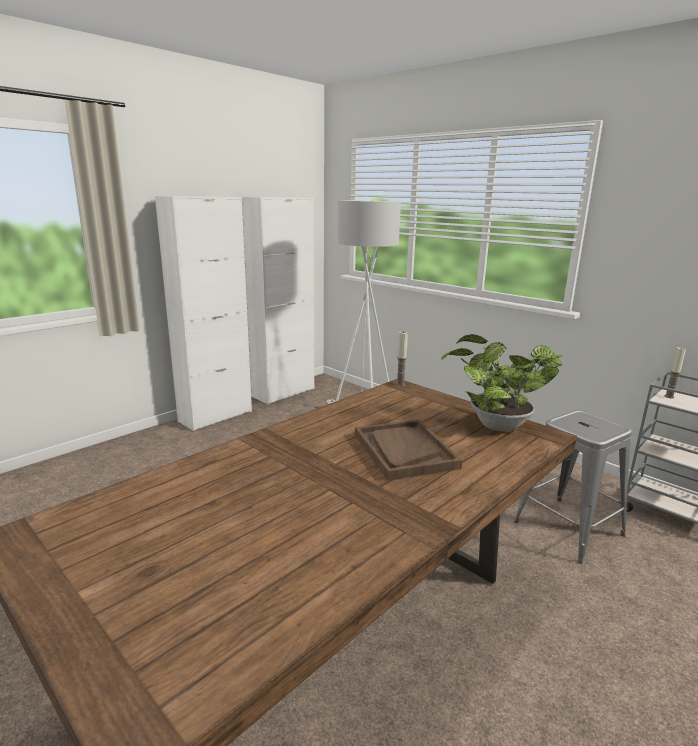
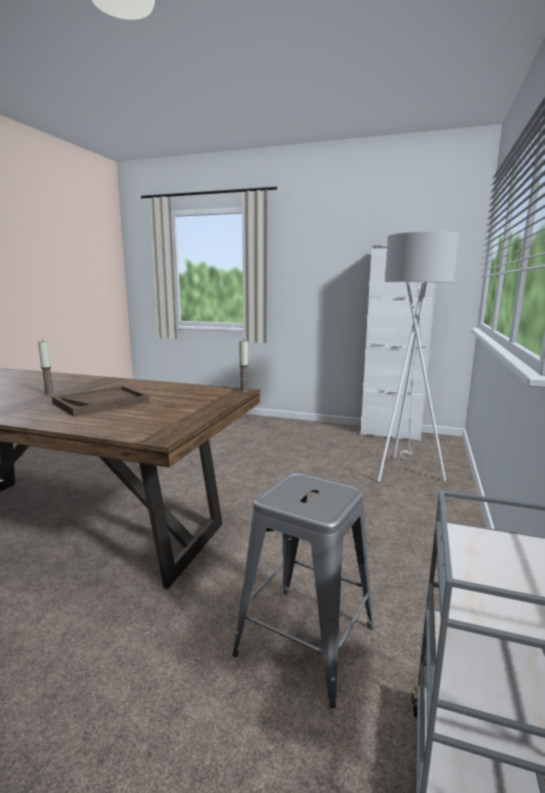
camera: 65 degrees right, 5 degrees down
(215, 416) = (315, 426): white cabinet -> none
(494, 426) = (169, 420): potted plant -> none
(669, 396) = (495, 541): candle -> candle (49, 394)

